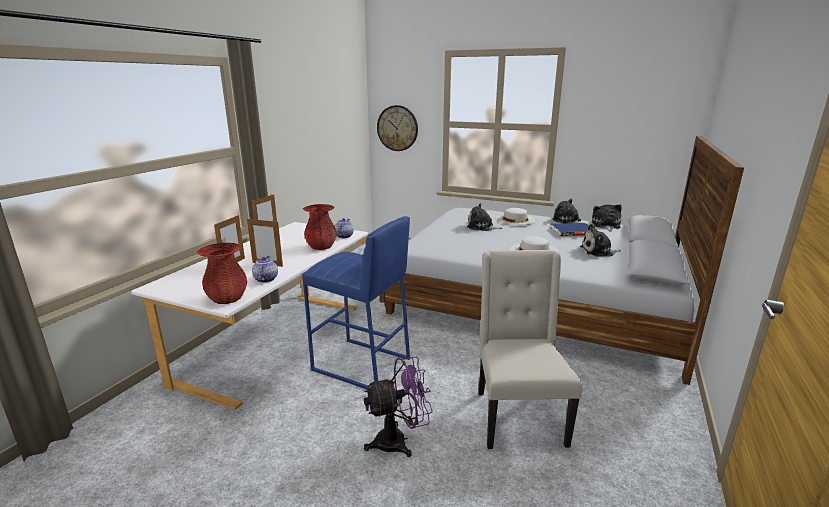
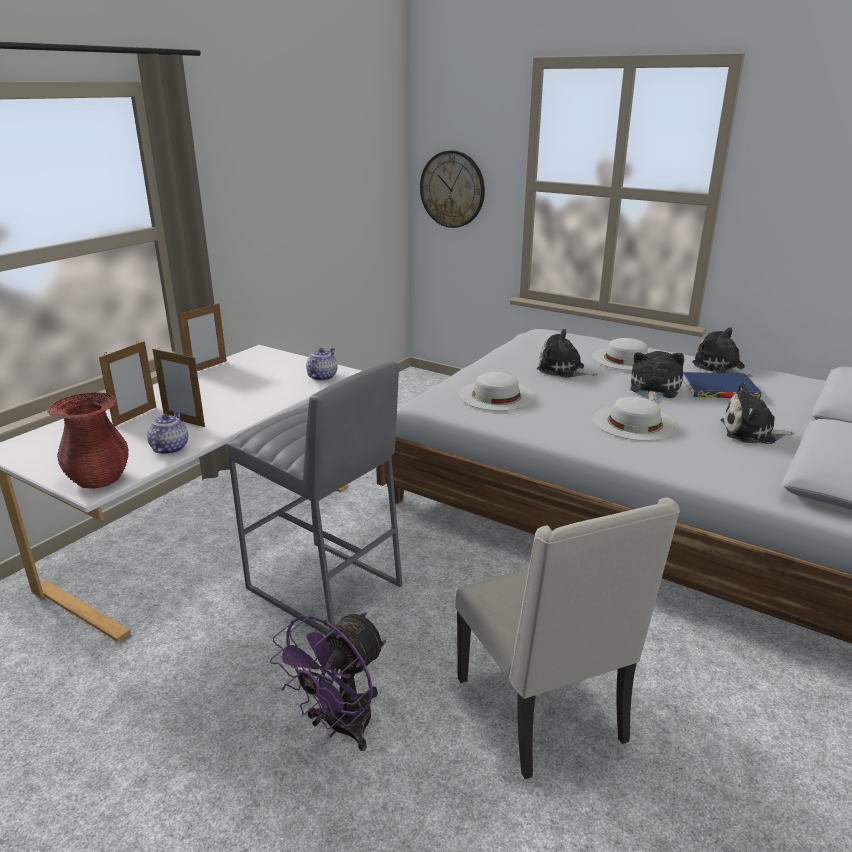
camera: 10 degrees right, 5 degrees up
(321, 247) = (278, 394): red vase -> none
(361, 365) = (324, 588): blue stool -> grey stool
(399, 441) = (340, 727): purple fan -> purple fan turned 135 degrees clockwise
(449, 242) = (496, 395): none -> white hat
(517, 417) = (544, 711): beige chair -> beige chair turned 150 degrees clockwise
(606, 225) = (786, 380): plush toy -> plush toy (653, 390)

